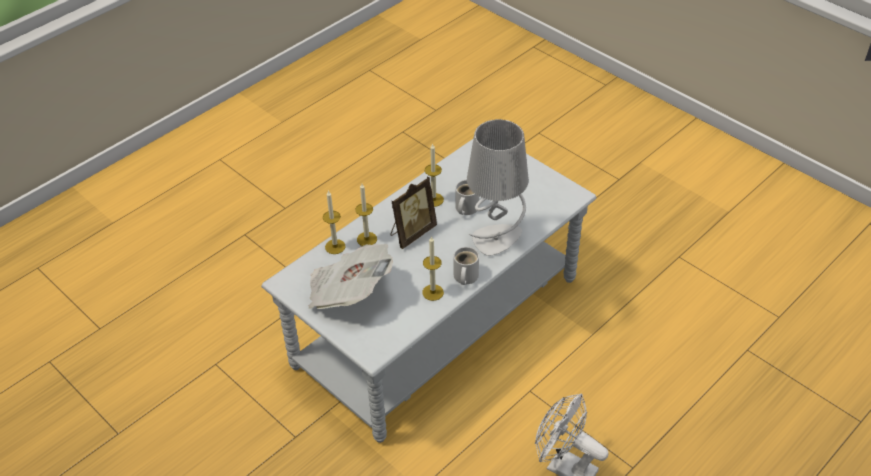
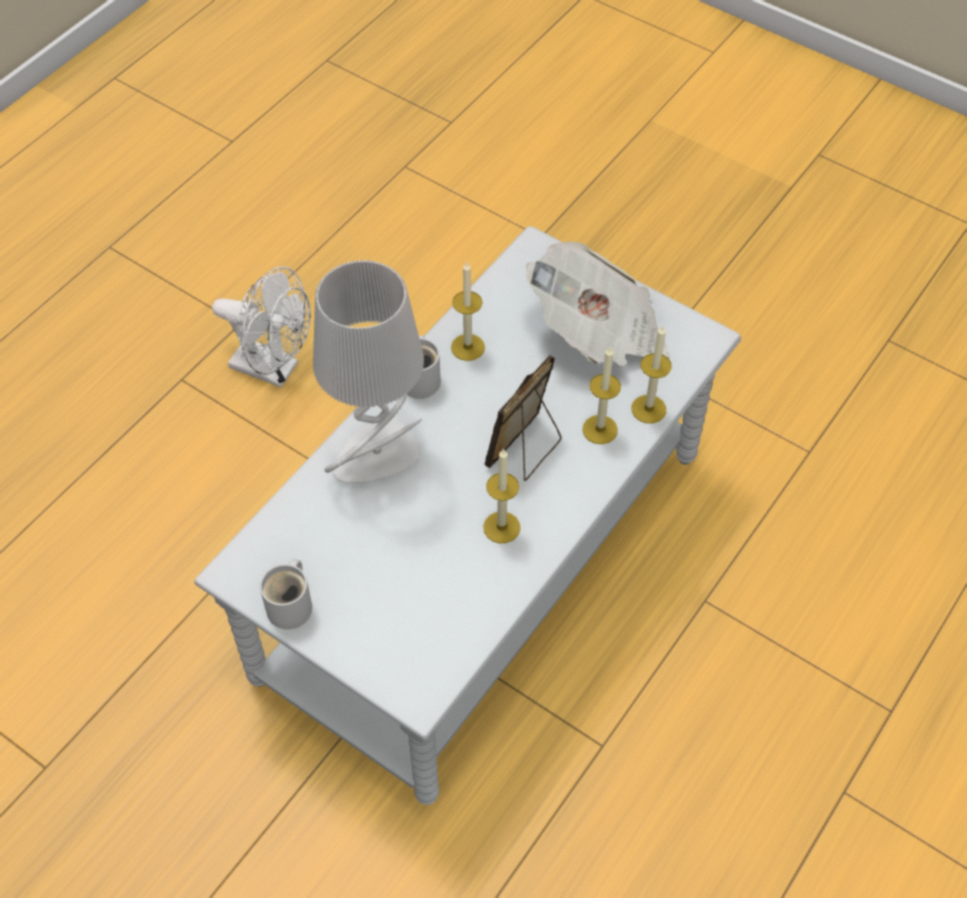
camera: 170 degrees right, 10 degrees up
(465, 208) = (440, 515): white mug -> white mug (292, 605)

